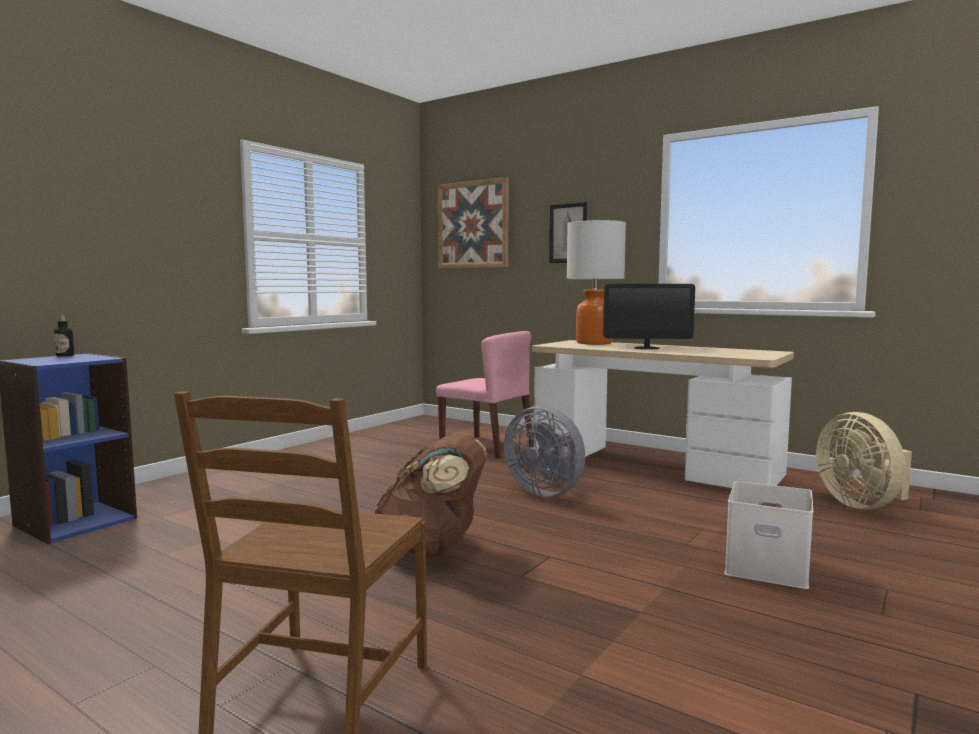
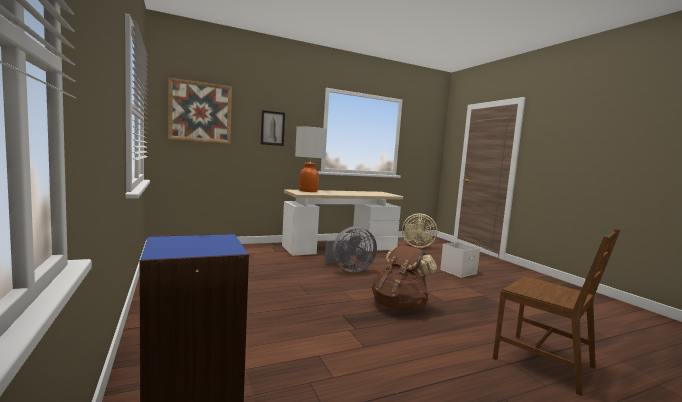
camera: 60 degrees left, 0 degrees up
(65, 356) = (161, 242): bottle -> none
(487, 446) = (257, 257): pink chair -> none
(647, 348) = (342, 193): monitor -> none

